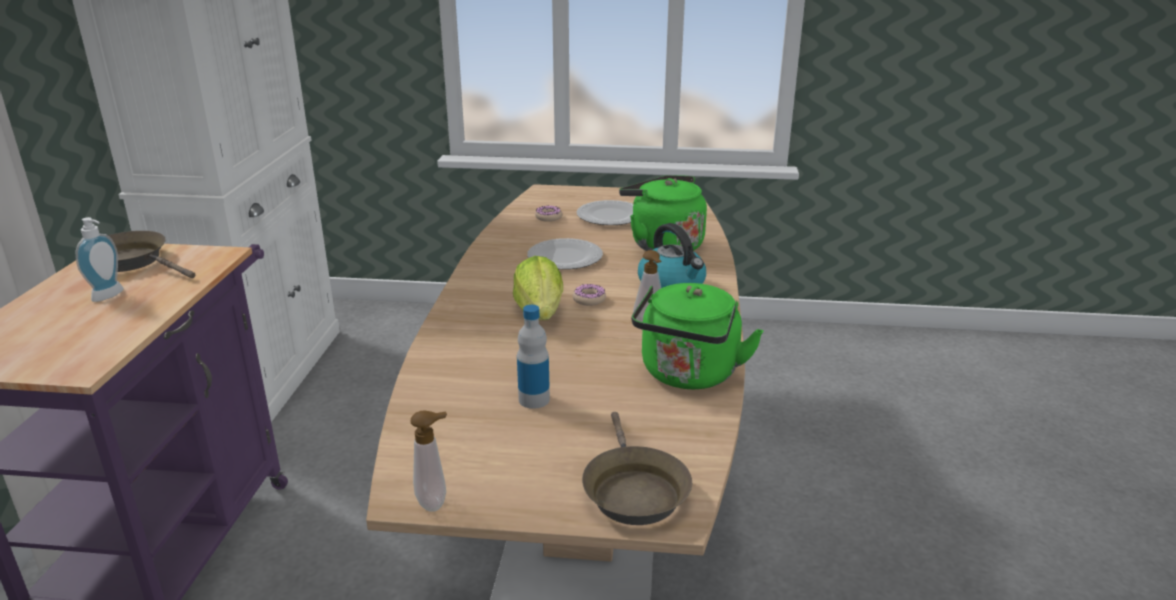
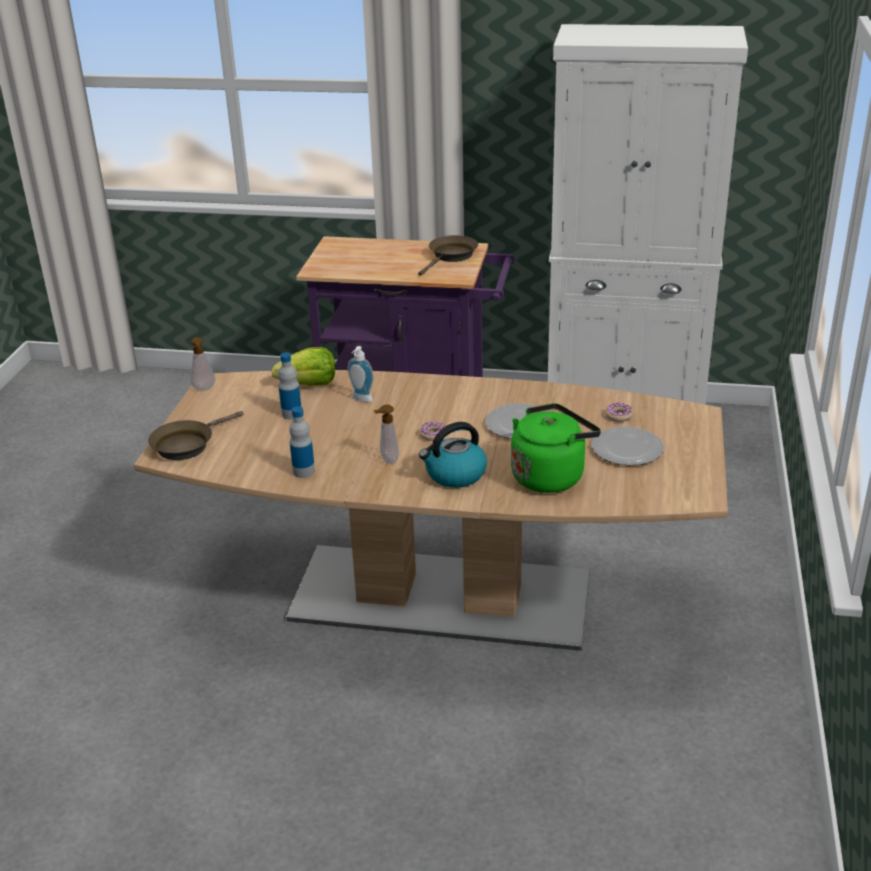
camera: 95 degrees right, 5 degrees up
(110, 296) = (401, 260): soap dispenser -> soap dispenser (360, 399)
(540, 313) = (412, 414): lettuce -> lettuce (309, 385)
(633, 490) = (187, 445): brown frying pan -> brown frying pan turned 45 degrees counterclockwise
(688, 375) = (303, 471): green kettle -> bottle

